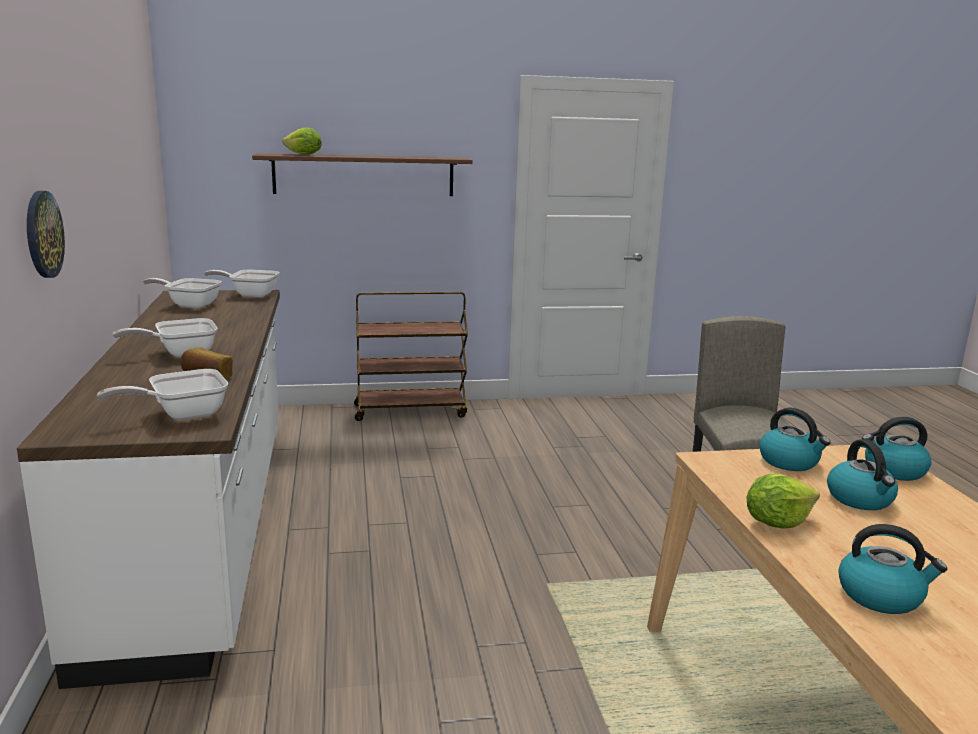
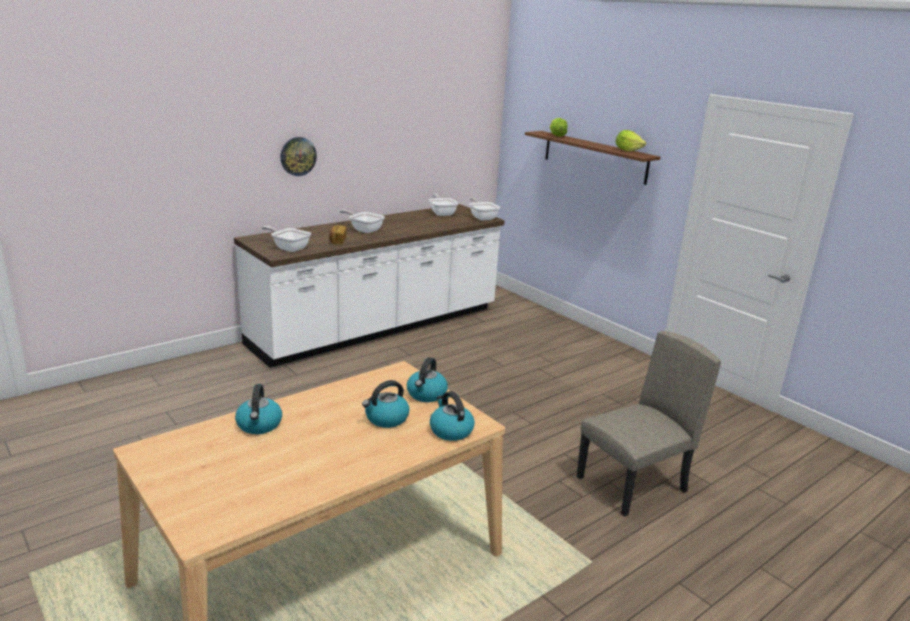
camera: 60 degrees right, 5 degrees up
(411, 411) = (583, 335): brown cart -> none
(777, 522) = (328, 394): lettuce -> lettuce (628, 150)

